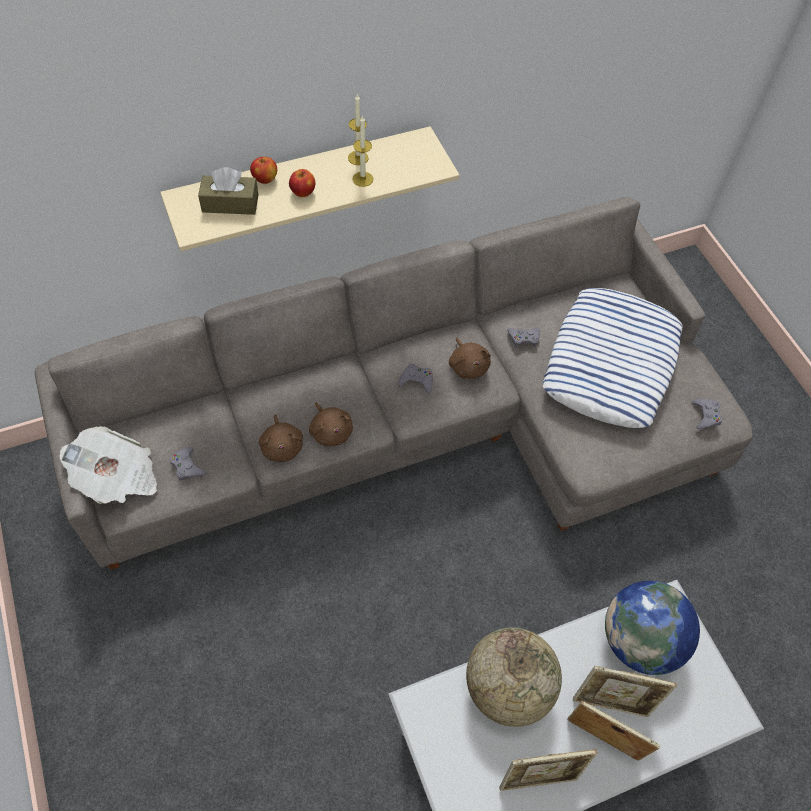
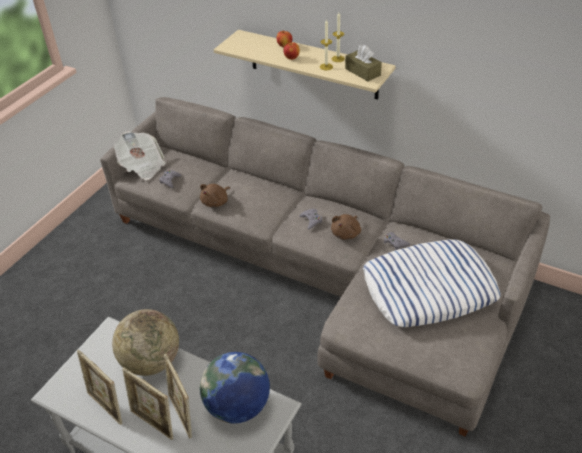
camera: 55 degrees right, 15 degrees down
(230, 203) = (256, 46): brown tissue box -> brown tissue box (362, 72)
(331, 431) = (243, 211): brown plush toy -> none
(600, 741) = (154, 423): picture frame -> picture frame turned 135 degrees clockwise
(706, 415) = (450, 357): grey game controller -> none

